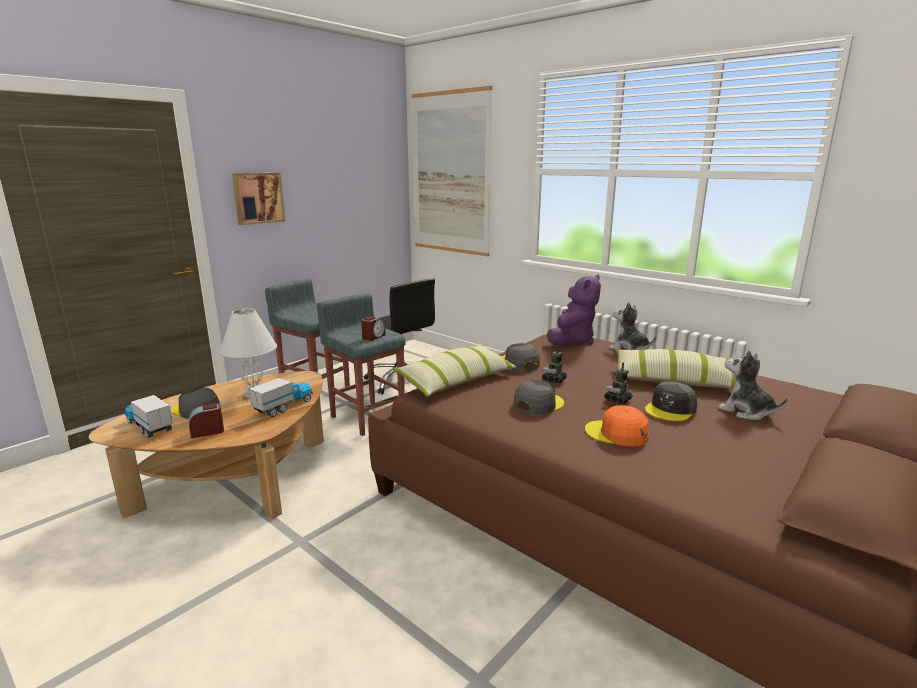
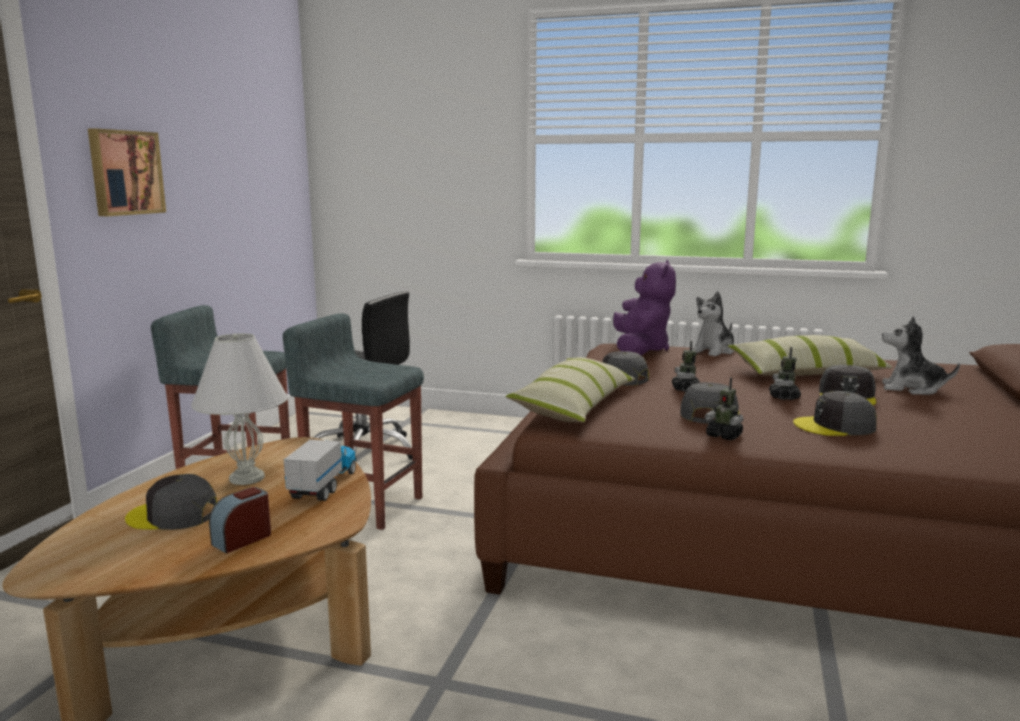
camera: 25 degrees left, 5 degrees down
(149, 426) = (118, 553): toy truck -> none
(373, 337) = (382, 373): alarm clock -> none
(450, 174) = (386, 147): picture -> none
(519, 425) = (724, 436): none -> toy robot
(617, 434) = (835, 426): orange cap -> grey cap
(629, 349) = (714, 351): plush toy -> plush toy turned 60 degrees counterclockwise

